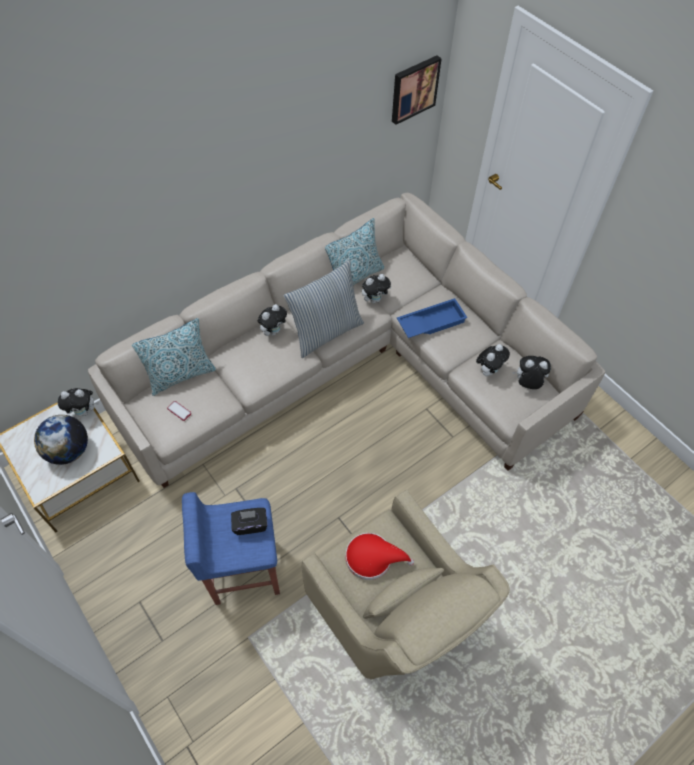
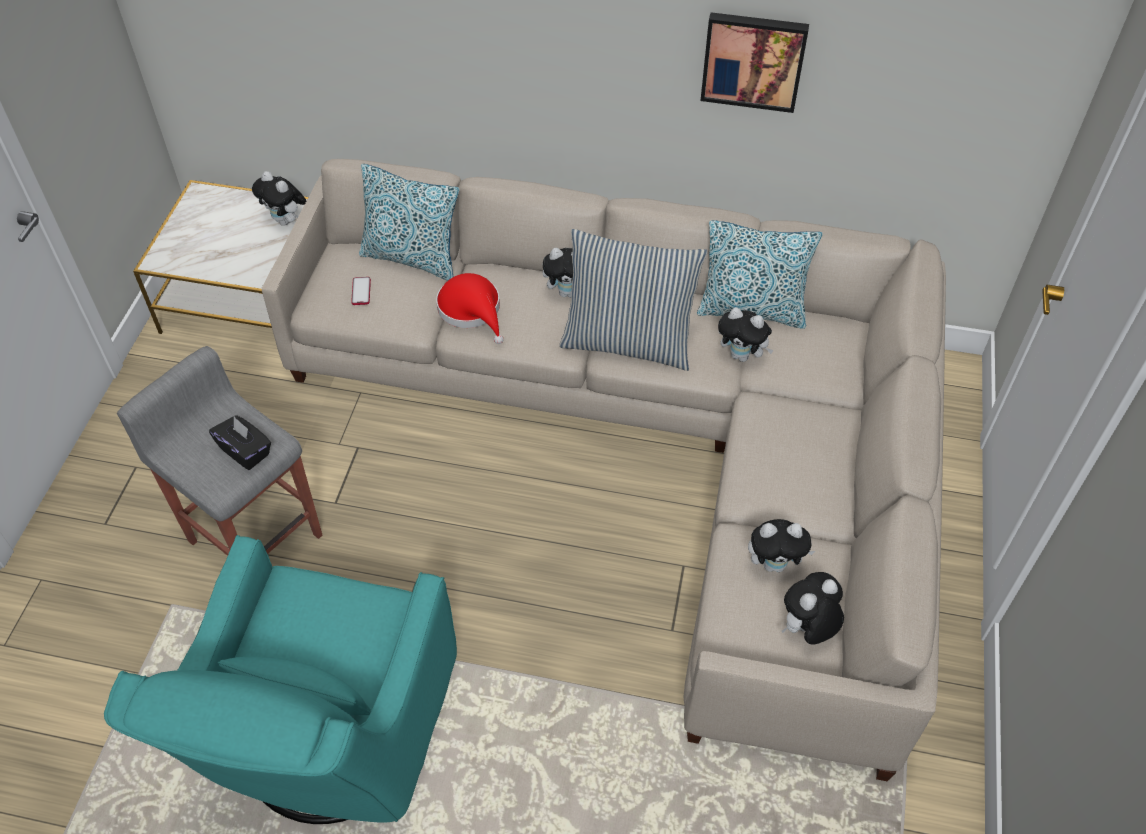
camera: 50 degrees right, 5 degrees down
(69, 451) = (226, 246): globe -> none
(243, 571) = (254, 536): blue stool -> grey stool
(373, 558) = (325, 622): red hat -> red hat (472, 310)
(392, 615) = (327, 746): beige armchair -> turquoise armchair
(413, 88) = (1009, 64): picture -> picture (753, 60)
(431, 322) = (777, 439): blue tray -> none
(527, 383) = (807, 629): plush toy -> plush toy turned 90 degrees counterclockwise

